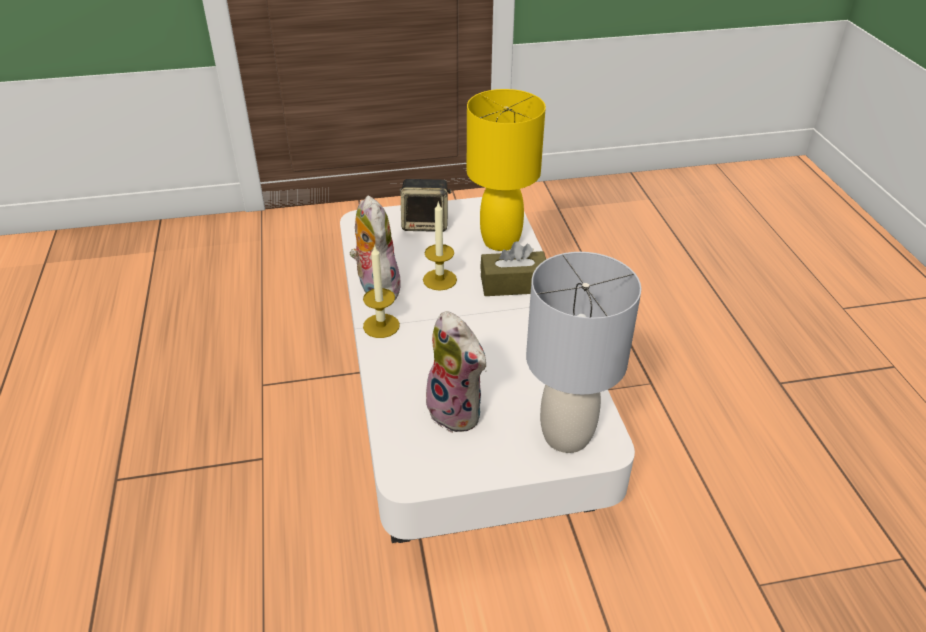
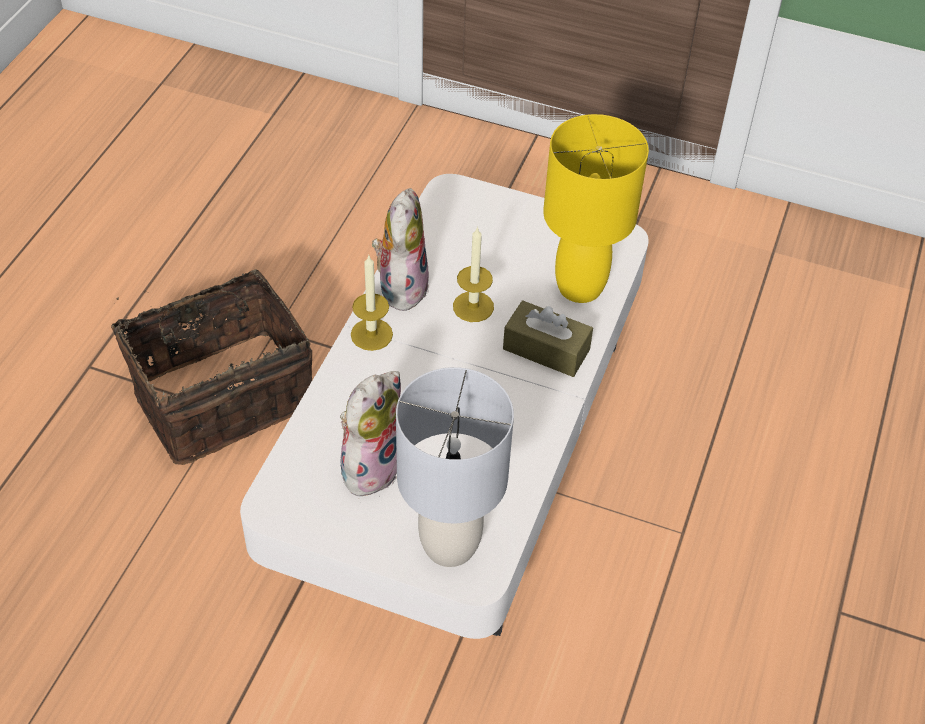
camera: 30 degrees right, 10 degrees up
(250, 448) = (221, 394): none -> basket
(426, 224) = (516, 227): speaker -> none
(458, 411) = (370, 466): plush toy -> plush toy turned 135 degrees counterclockwise

